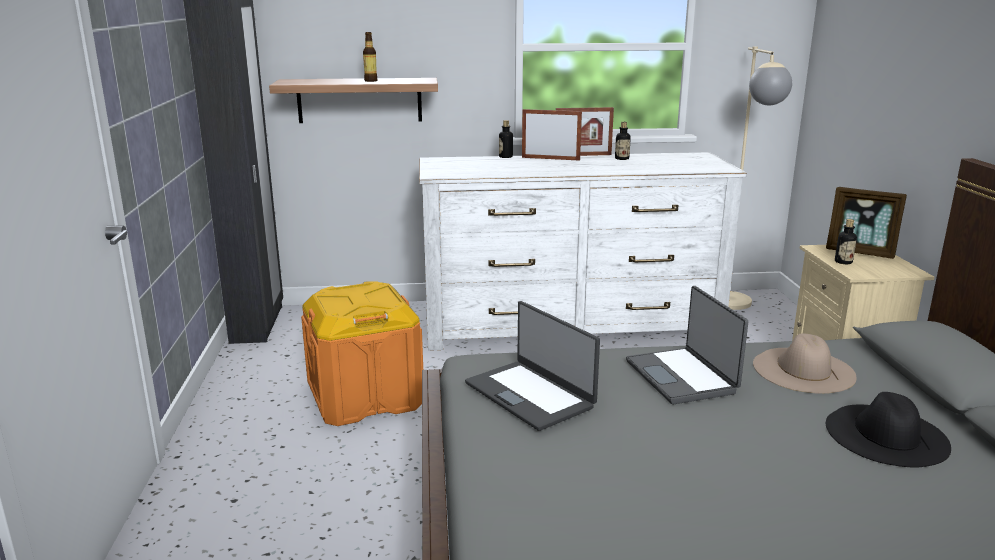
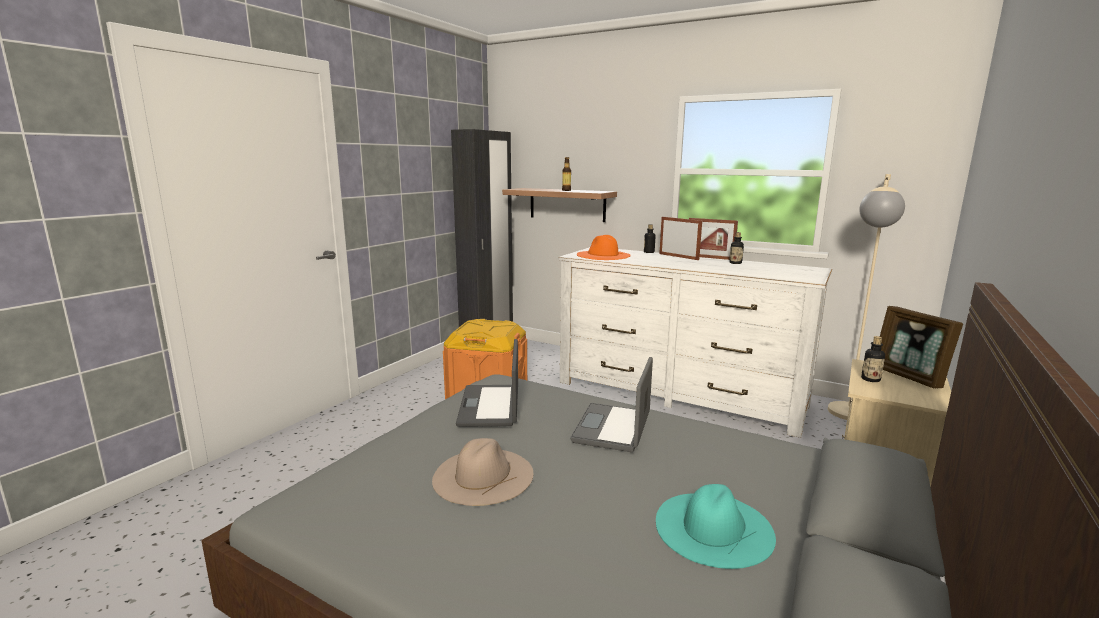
camera: 35 degrees right, 5 degrees down
(466, 169) = (603, 255): none -> orange hat
(803, 370) = (728, 456): beige hat -> beige hat (483, 475)
(886, 434) = (713, 527): black hat -> turquoise hat

